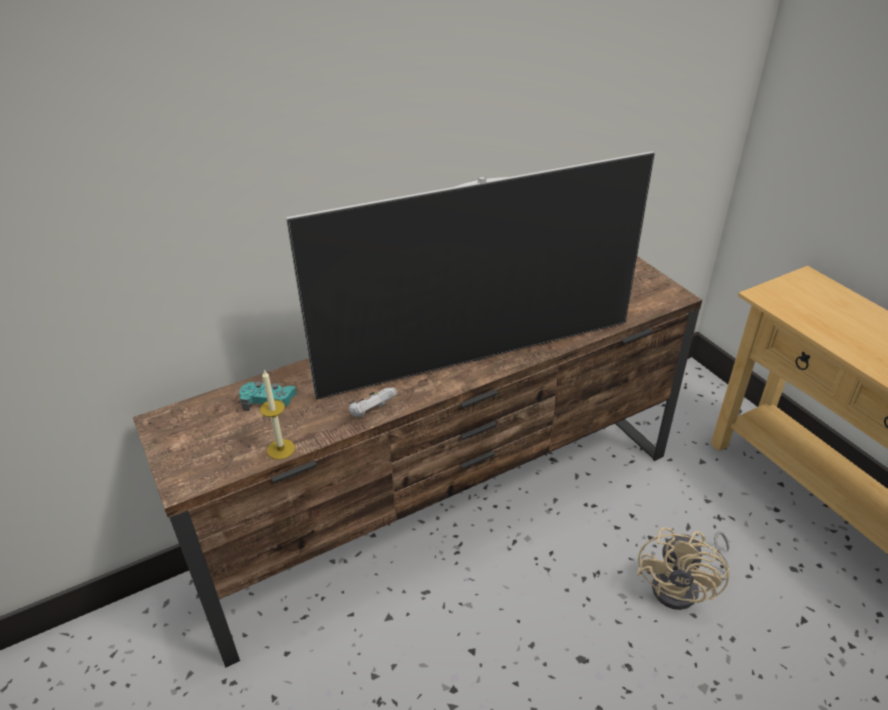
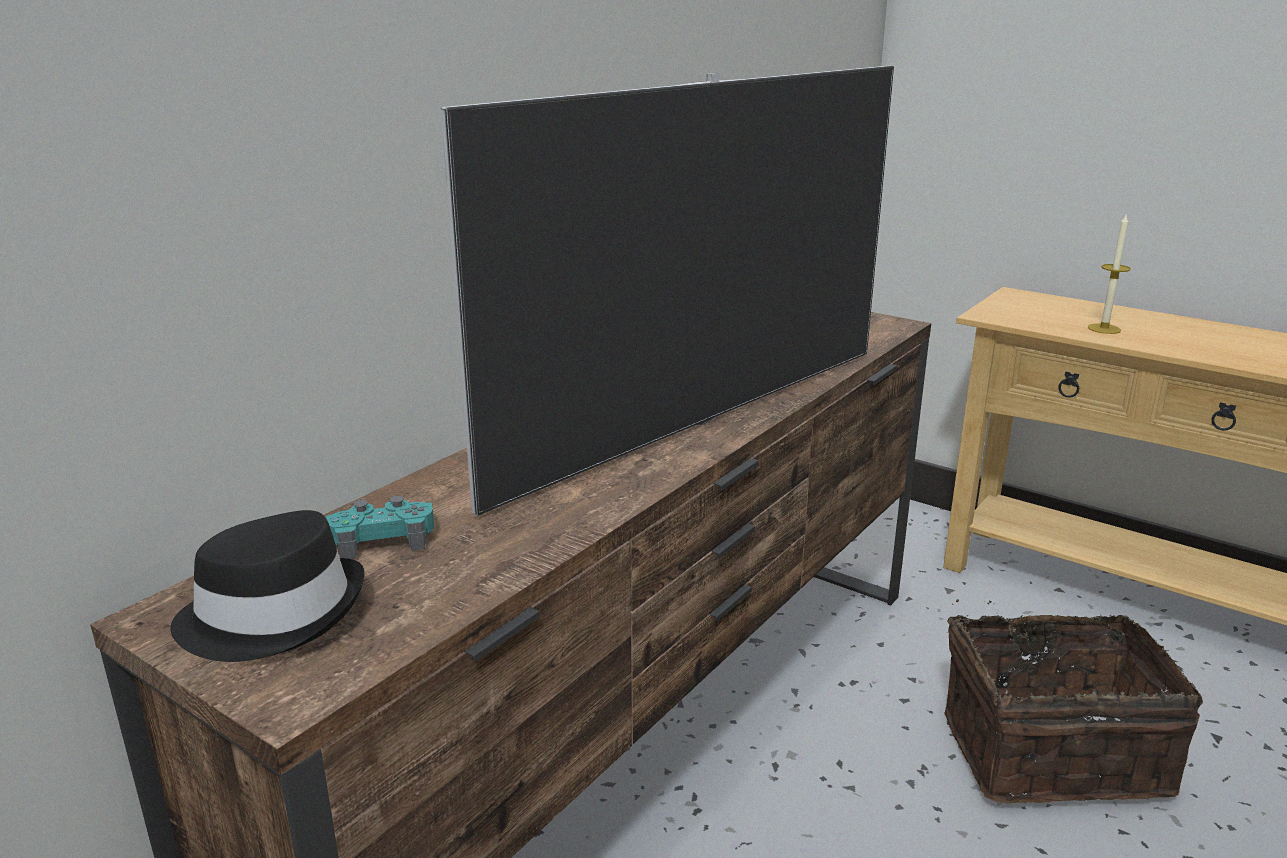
camera: 25 degrees left, 15 degrees down
(200, 434) = (274, 614): none -> black hat
(281, 449) = (466, 595): candle -> candle (1104, 329)
(372, 412) = (592, 512): white game controller -> none
(683, 588) = (1049, 748): beige fan -> basket

